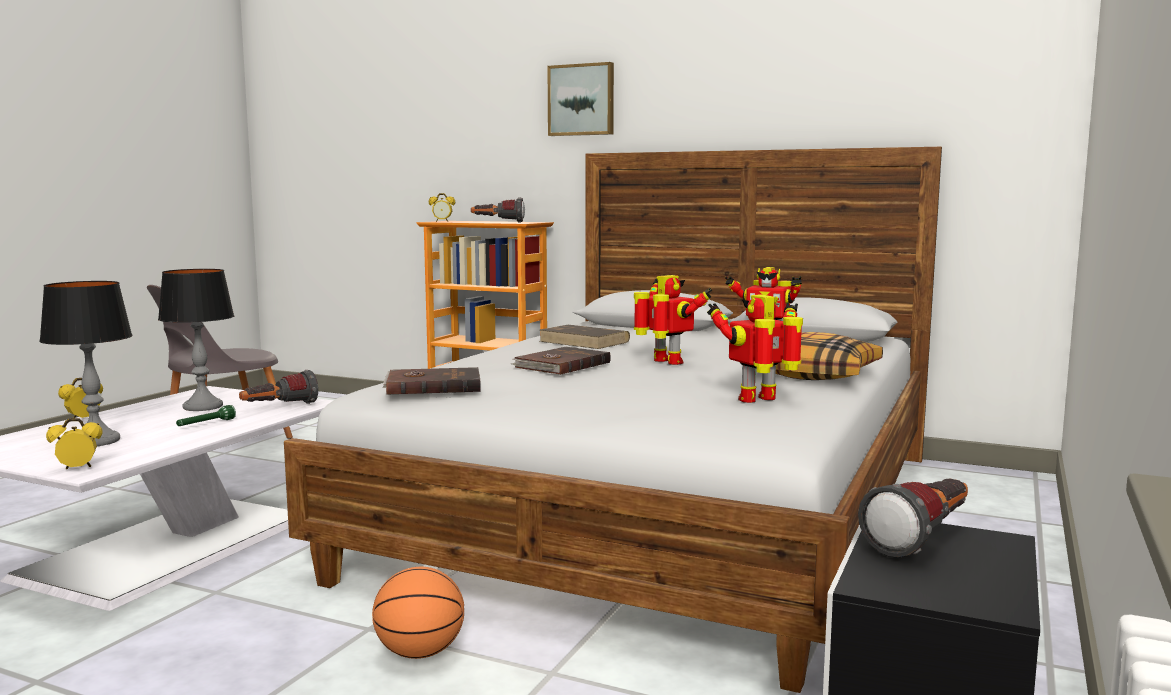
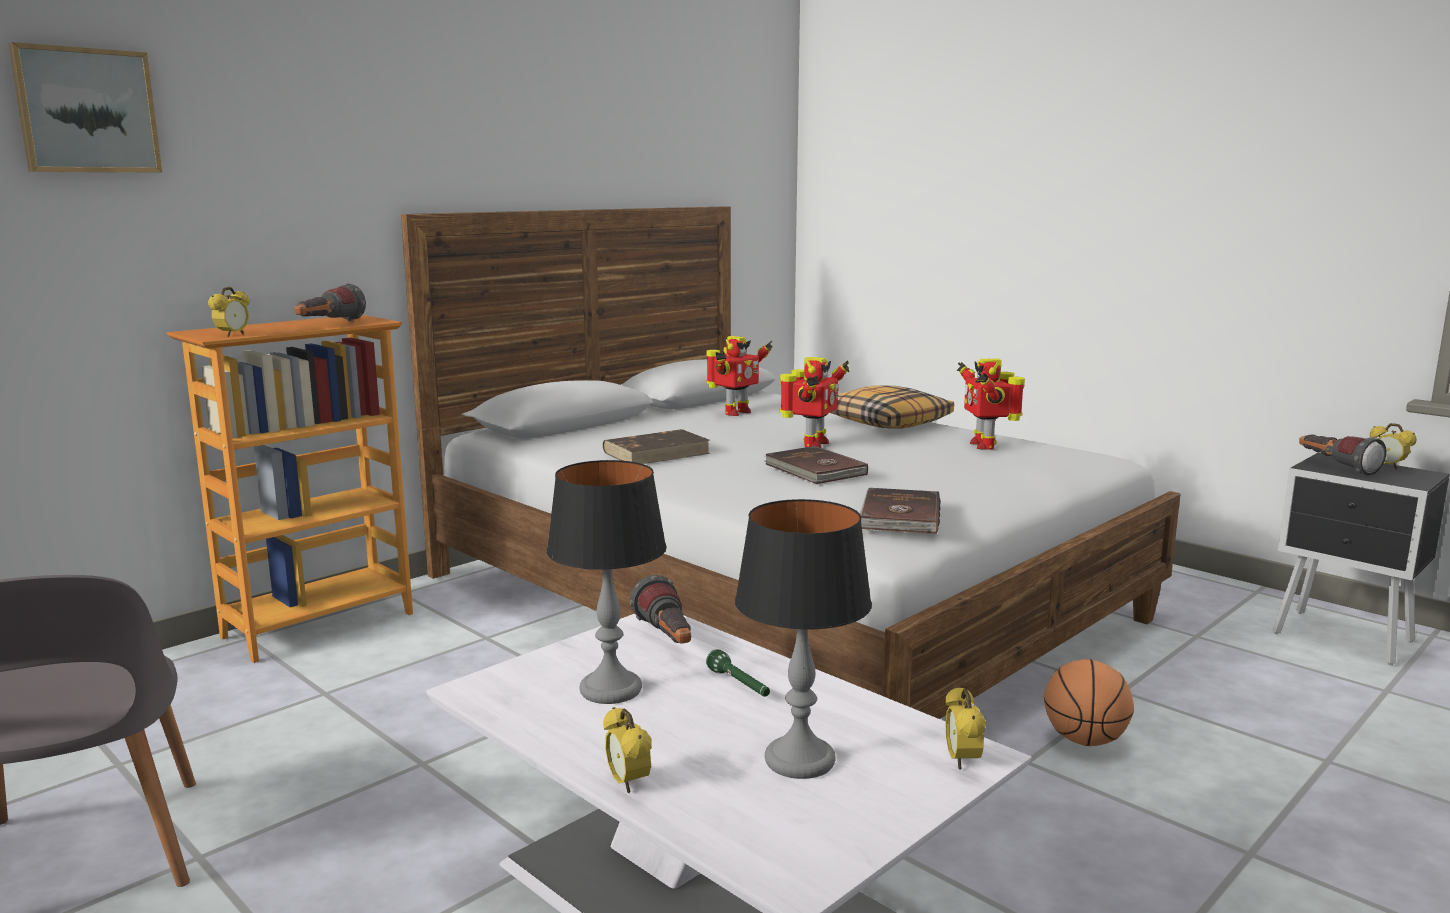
camera: 70 degrees left, 5 degrees up
(582, 100) = (380, 137): picture -> picture (86, 111)
(667, 362) = (812, 444): toy robot -> toy robot turned 135 degrees clockwise
(1000, 578) = (1388, 466): none -> alarm clock

